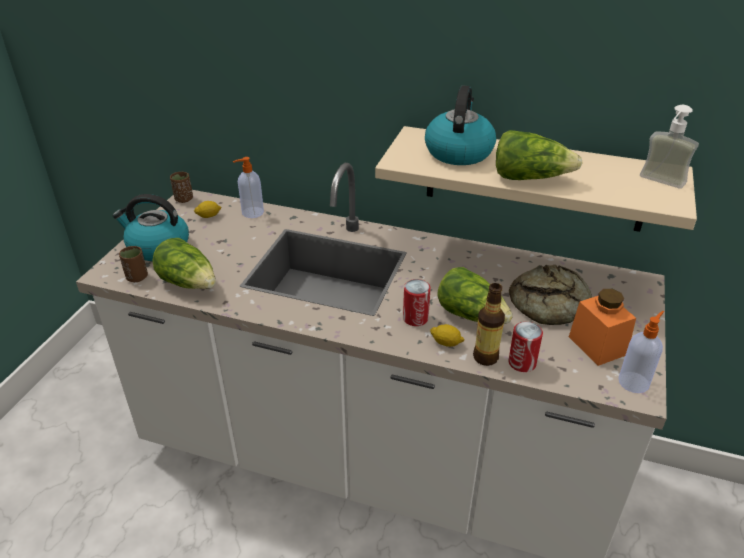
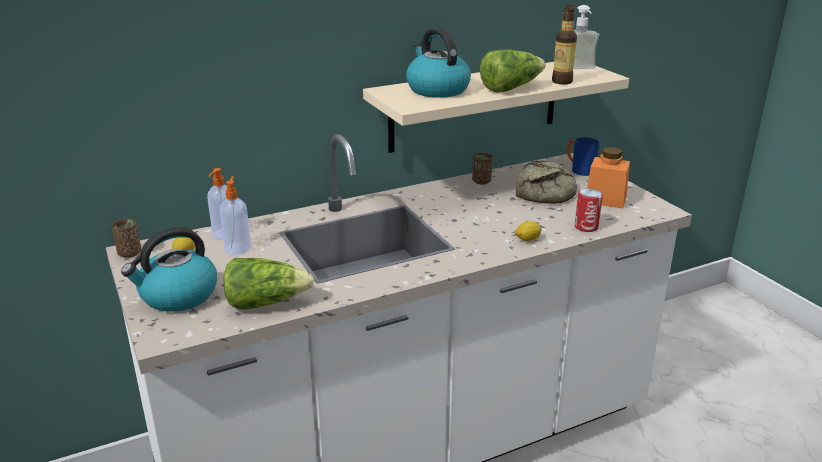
camera: 45 degrees left, 10 degrees down
(137, 277) = (203, 324): brown cup -> brown cup (481, 181)
(415, 318) = (484, 237): can -> none
(471, 315) = (514, 218): lettuce -> none
(485, 357) = (563, 234): bottle -> bottle (562, 81)
(629, 298) = (579, 170): none -> blue mug
(634, 382) = (651, 206): soap dispenser -> soap dispenser (238, 248)

